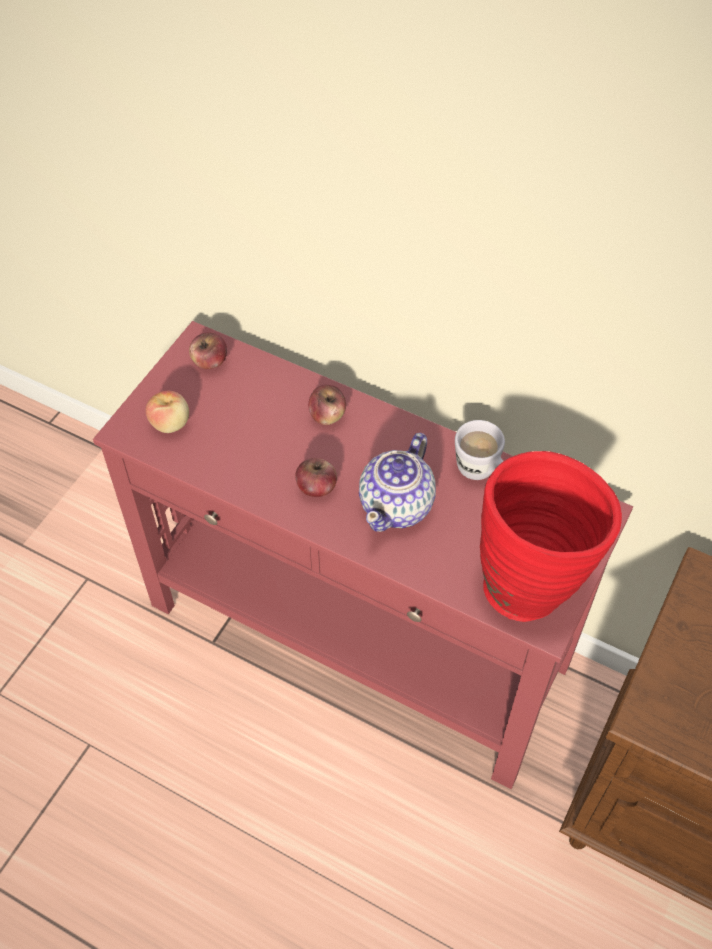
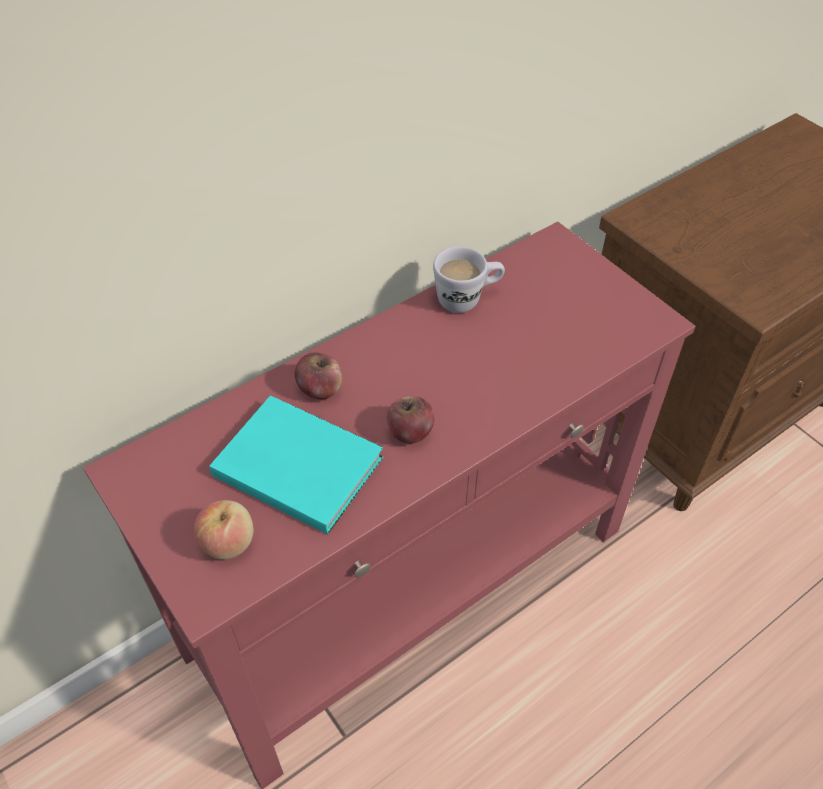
camera: 65 degrees left, 5 degrees down
(209, 362) = (163, 470): apple -> none
(252, 431) = (296, 463): none -> turquoise book
(397, 505) = (470, 374): teapot -> none
(531, 580) = (605, 312): red vase -> none

